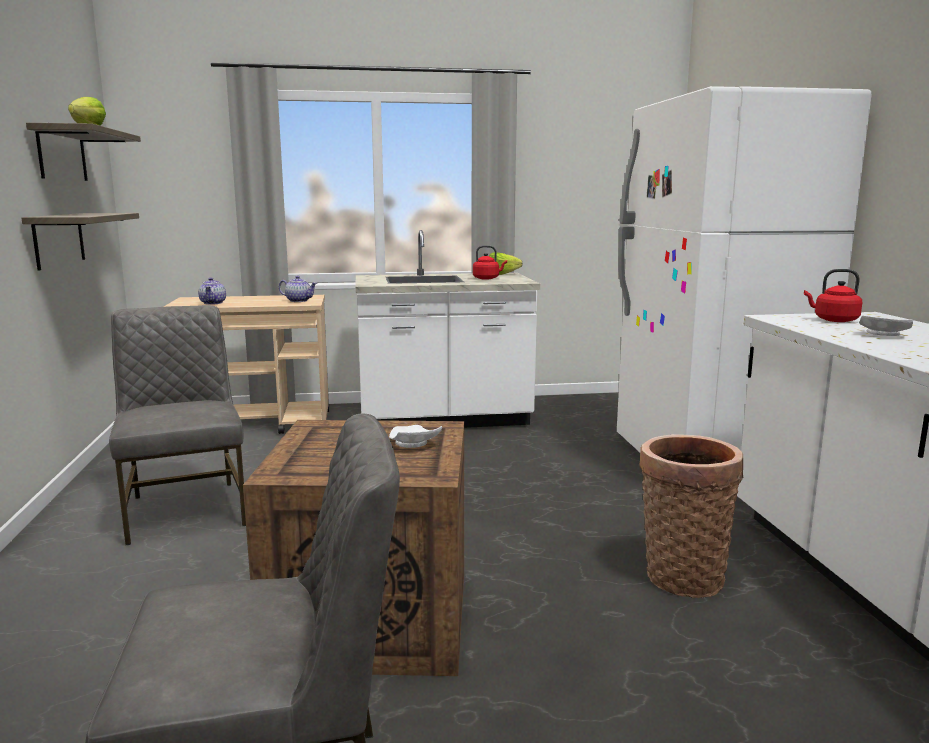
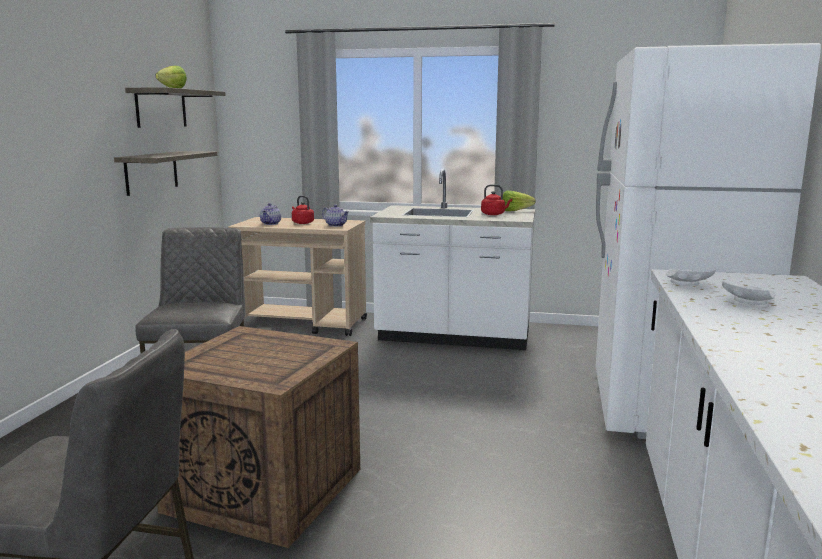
camera: 20 degrees right, 0 degrees up
(412, 444) = (292, 356): white plate -> white plate (686, 284)
(681, 575) = (543, 506): basket -> none
(833, 320) = (731, 282): red kettle -> red kettle (302, 223)

